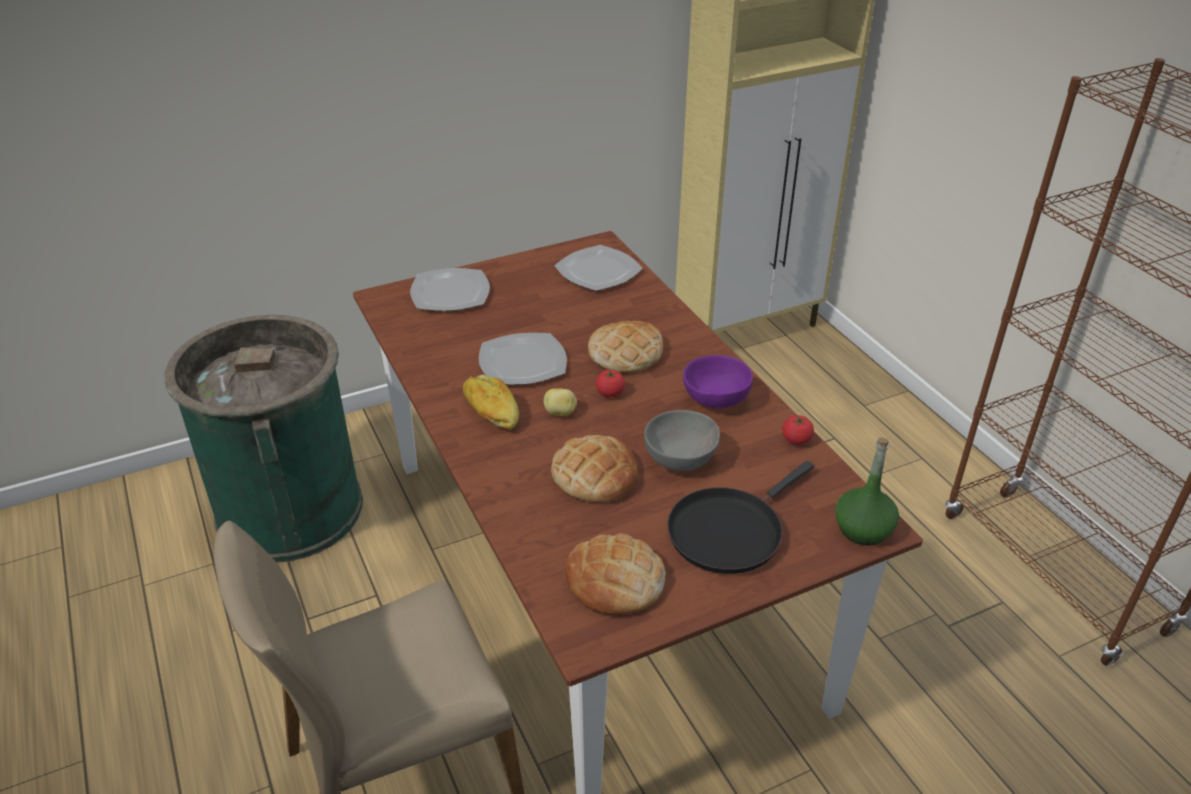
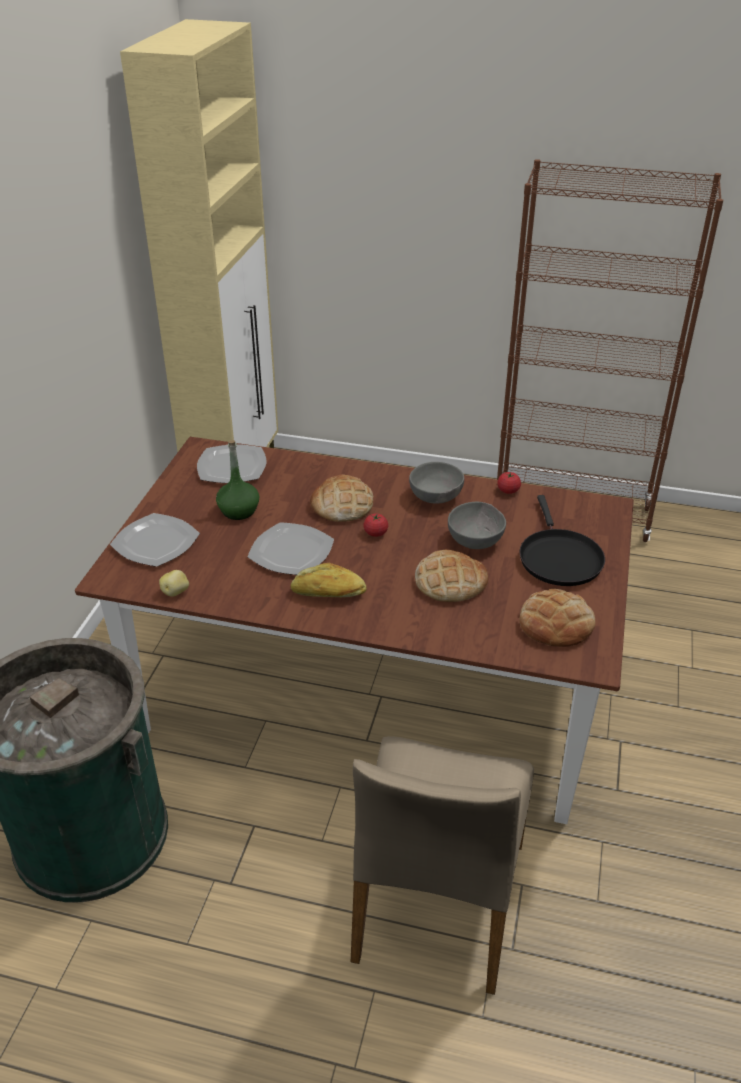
camera: 50 degrees left, 0 degrees up
(560, 413) = (369, 563): potato -> potato (176, 592)
(714, 400) = (436, 498): purple bowl -> grey bowl
(863, 529) = (606, 512): green bottle -> green bottle (238, 510)

